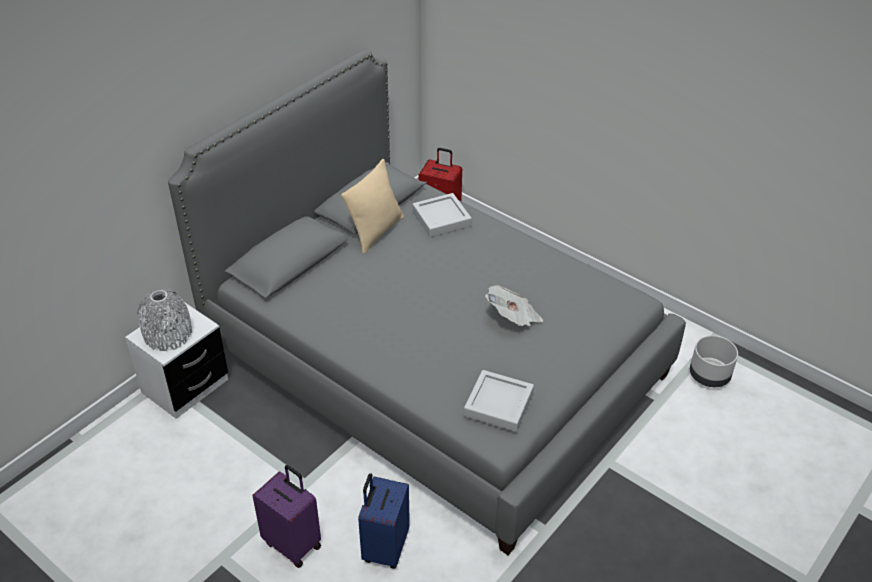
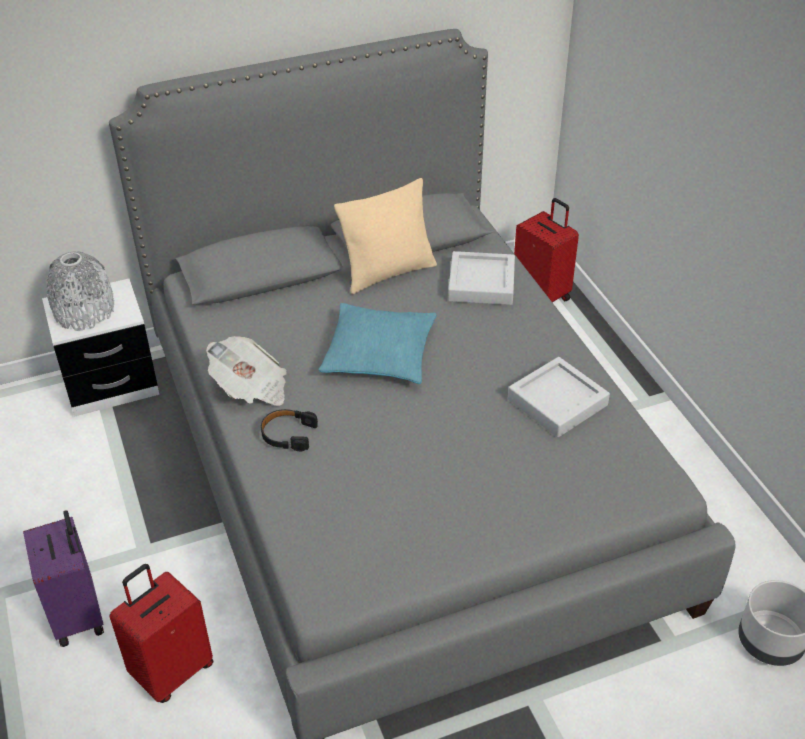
camera: 30 degrees right, 0 degrees up
(384, 547) = (172, 670): blue suitcase -> red suitcase
(399, 358) = (288, 434): none -> black headphones
(414, 286) = (379, 354): none -> turquoise pillow
(498, 404) = (358, 546): grey tray -> grey tray (557, 402)
(513, 318) = (473, 441): newspaper -> newspaper (251, 388)

